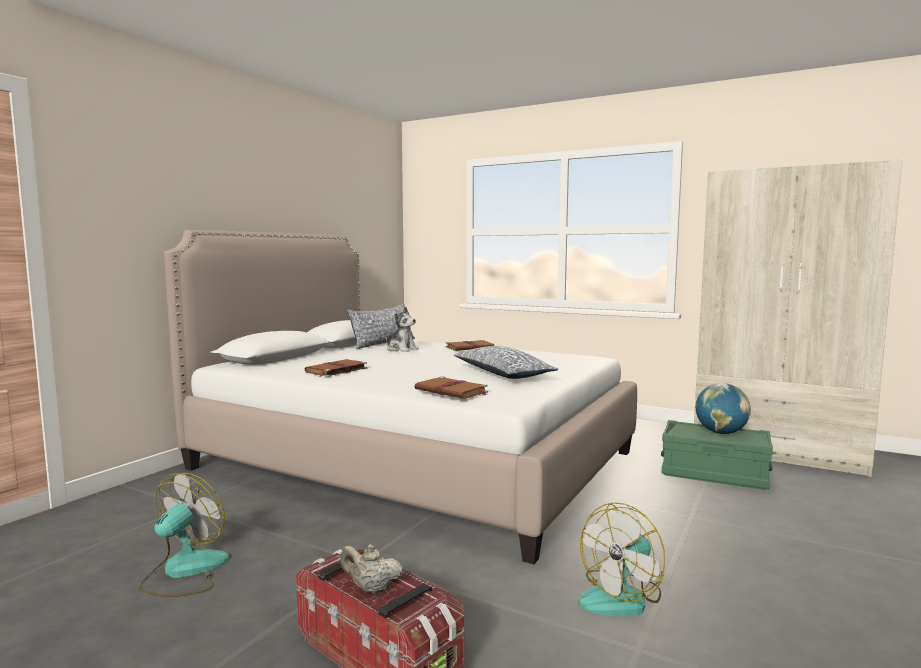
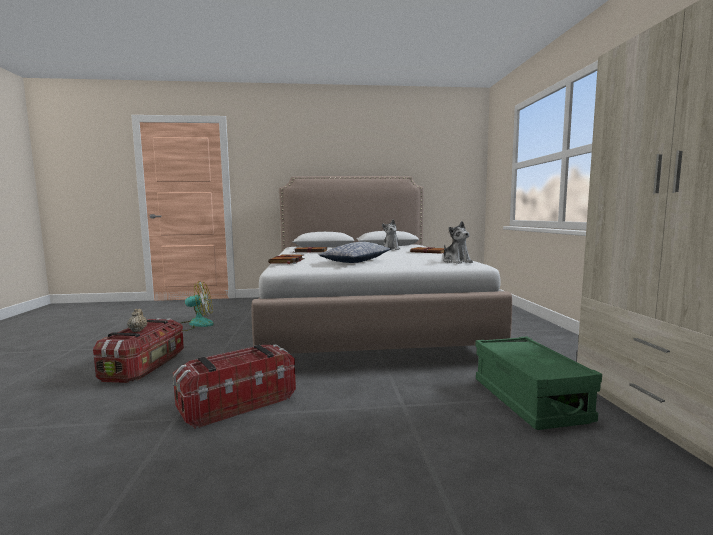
camera: 55 degrees right, 0 degrees up
(382, 343) = (401, 246): pillow -> none
(569, 357) = (456, 262): none -> plush toy
(622, 597) = (237, 403): fan -> storage box
(721, 432) = (542, 358): globe -> none

